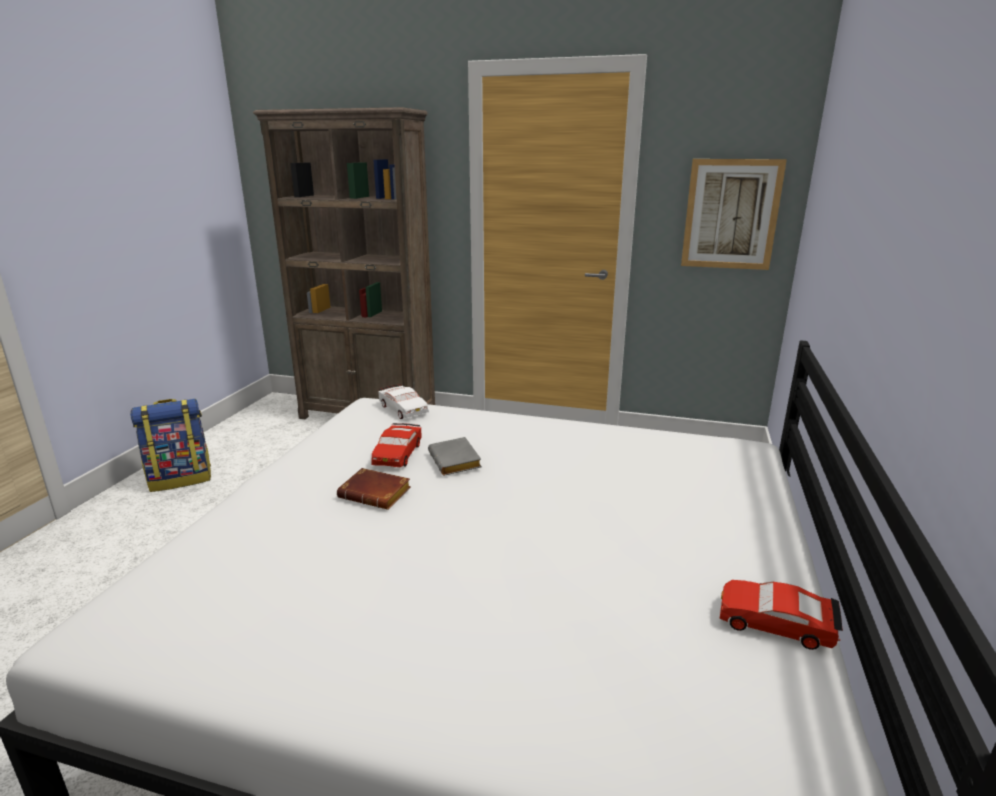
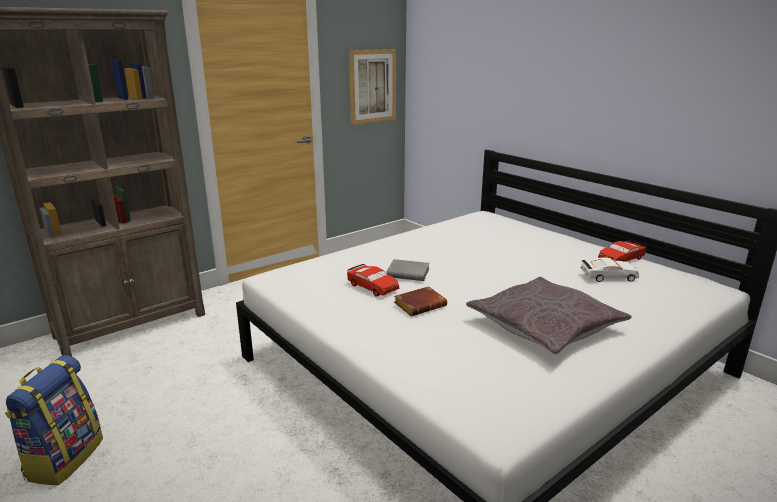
camera: 55 degrees left, 0 degrees up
(393, 602) = (544, 326): none -> grey pillow
(403, 409) = (302, 268): white toy car -> white toy car (608, 276)

